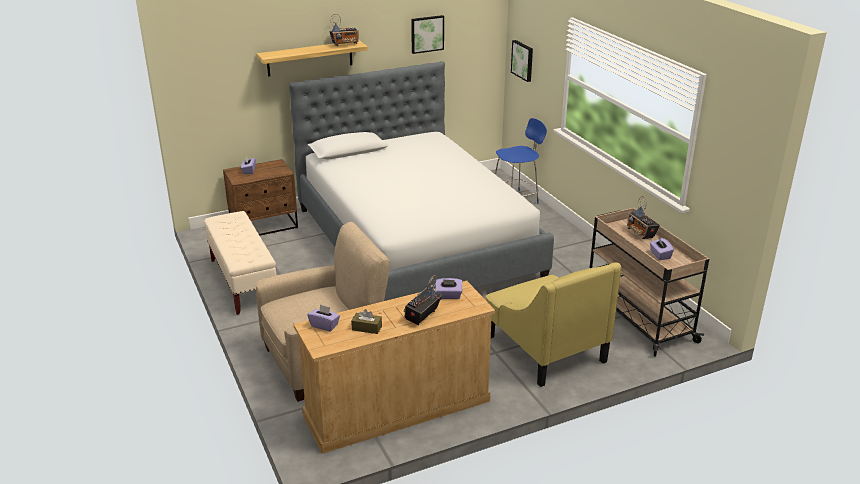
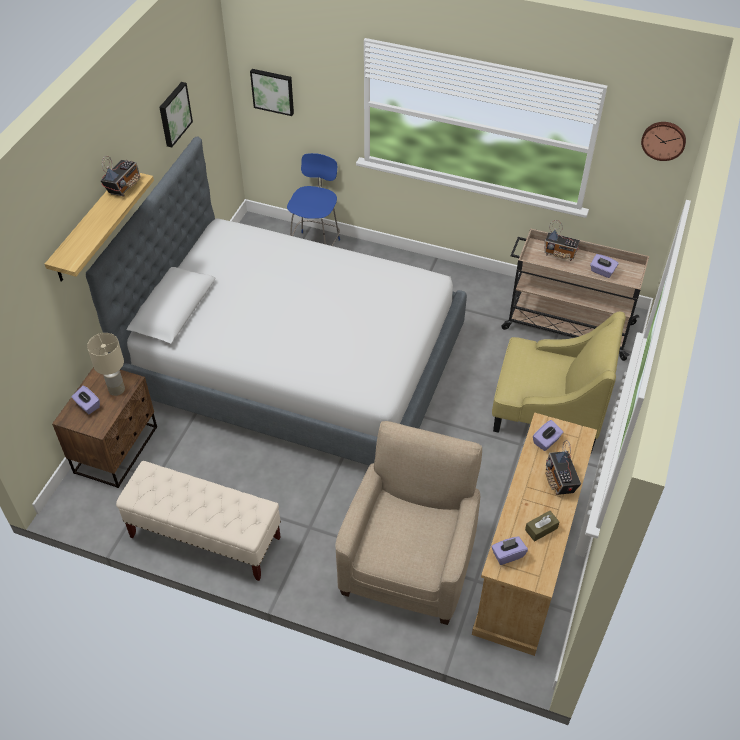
camera: 45 degrees left, 20 degrees up
(272, 172) = (117, 389): none -> beige table lamp
(741, 137) = (663, 140): none -> wall clock

